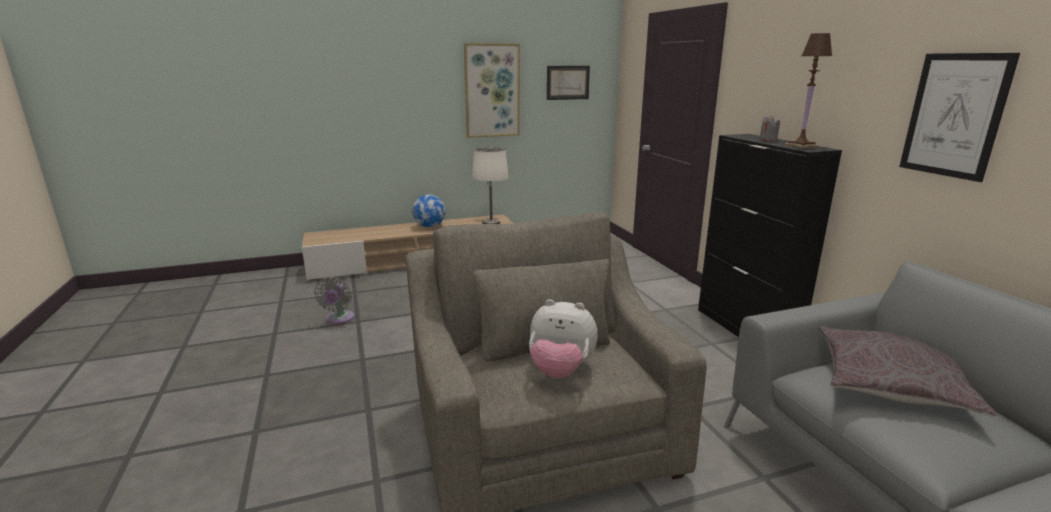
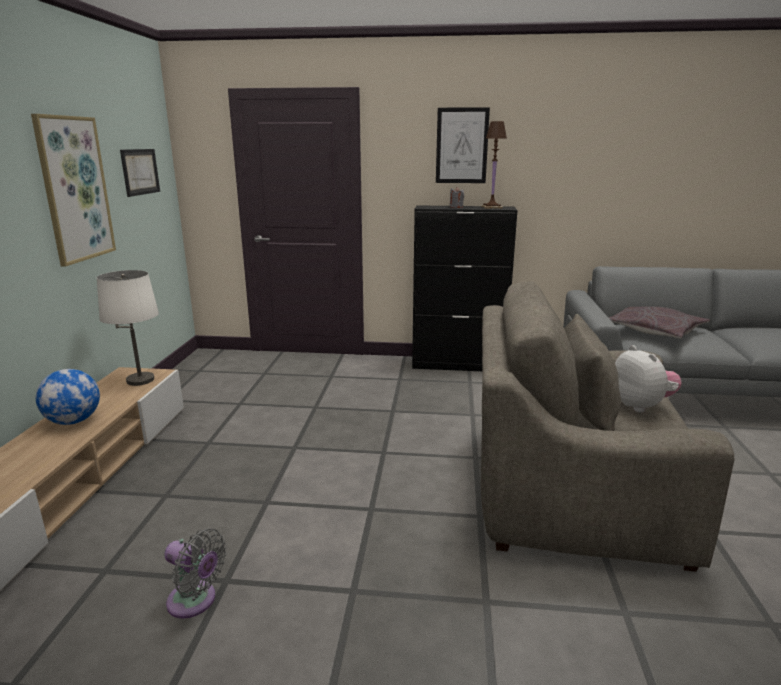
camera: 65 degrees left, 0 degrees up
(560, 370) = (640, 406): plush toy -> plush toy turned 60 degrees counterclockwise
(954, 115) = (586, 175): picture -> picture (462, 146)

